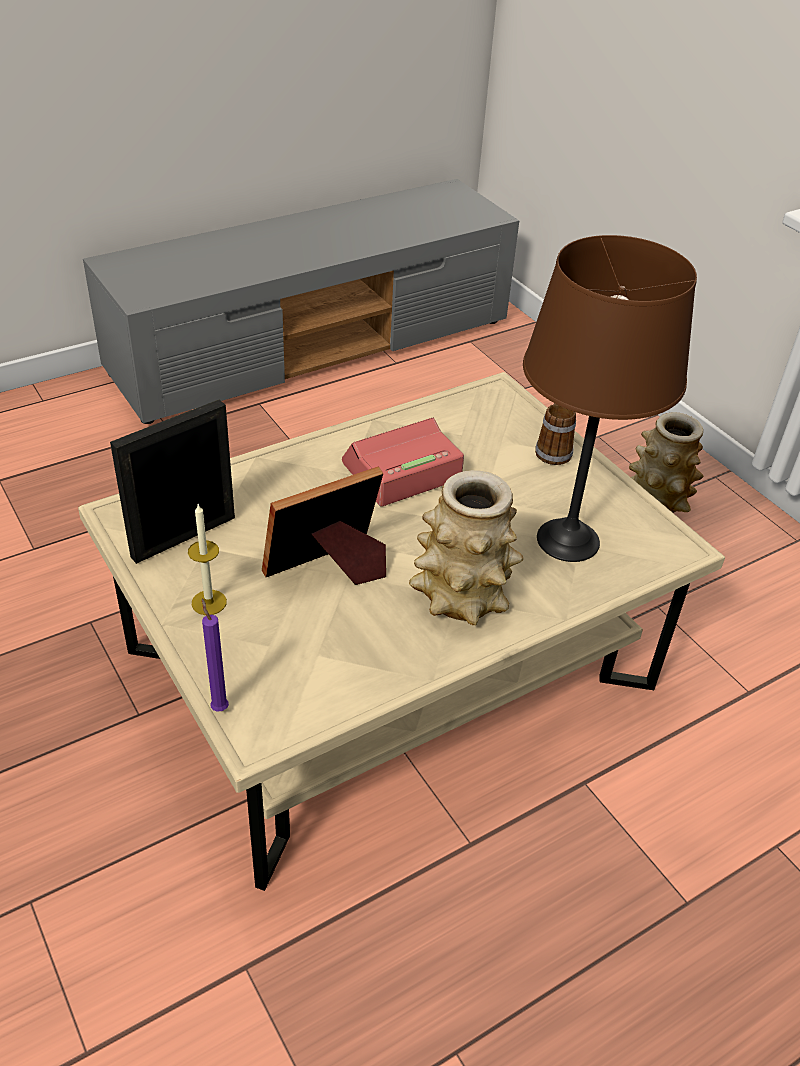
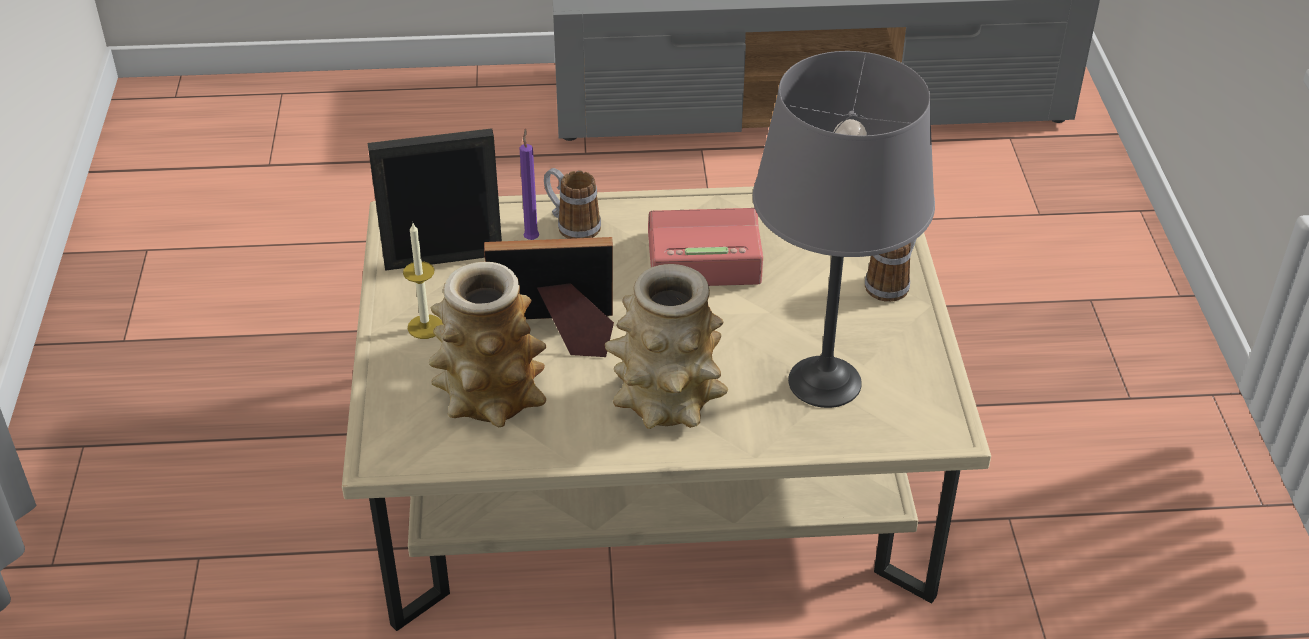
camera: 30 degrees right, 0 degrees up
(219, 707) = (370, 420): purple candle -> purple candle (531, 238)
(275, 476) = (572, 225): none -> mug
(568, 540) = (825, 382): brown table lamp -> grey table lamp
(656, 499) = (1107, 397): vase -> vase (490, 395)

